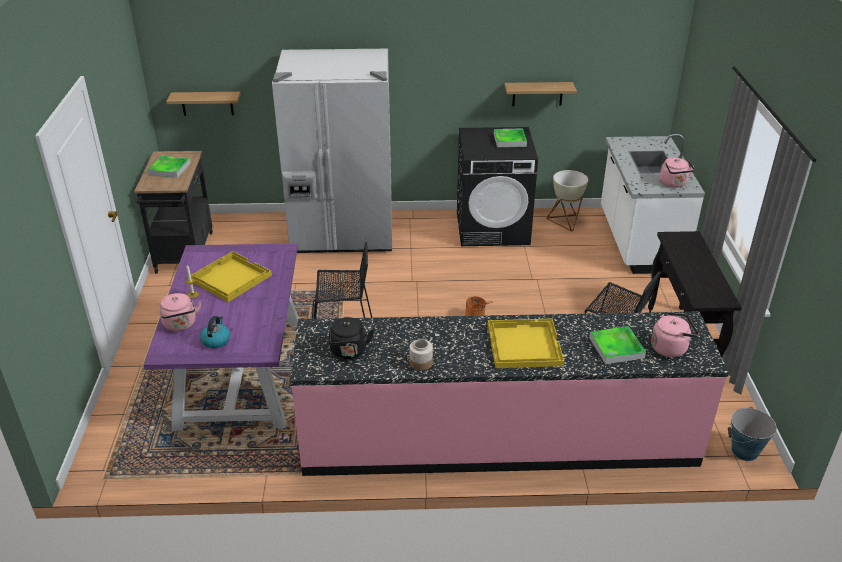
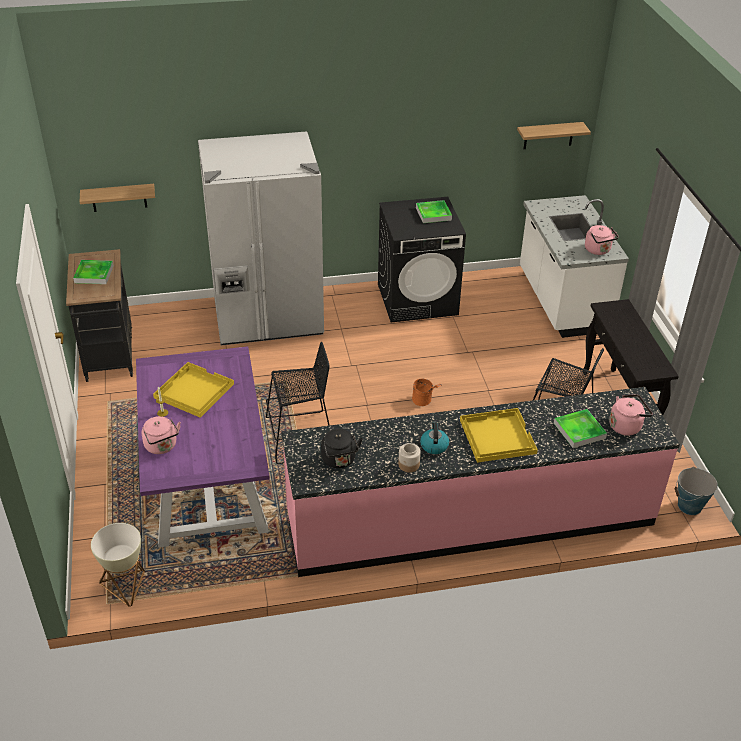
camera: 10 degrees left, 5 degrees up
(216, 340) = (202, 459): kettle -> kettle (434, 445)
(537, 94) = (456, 164): shelf -> shelf (548, 135)
(565, 221) = (487, 285): planter -> planter (126, 586)

